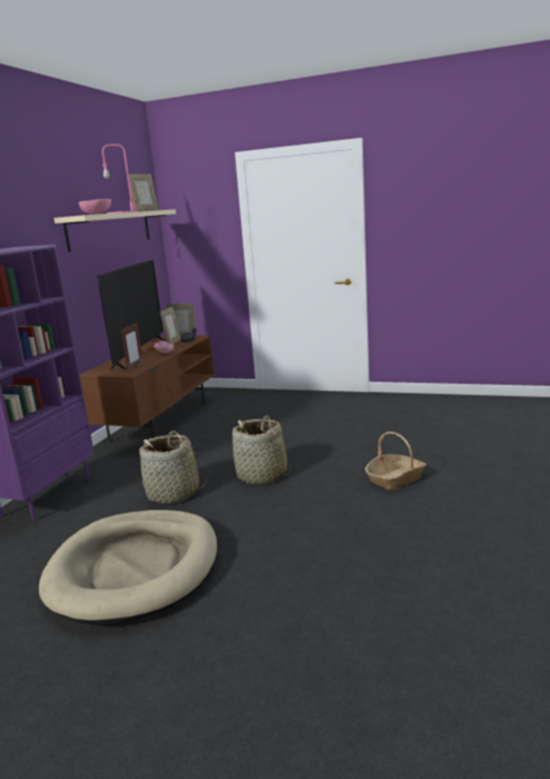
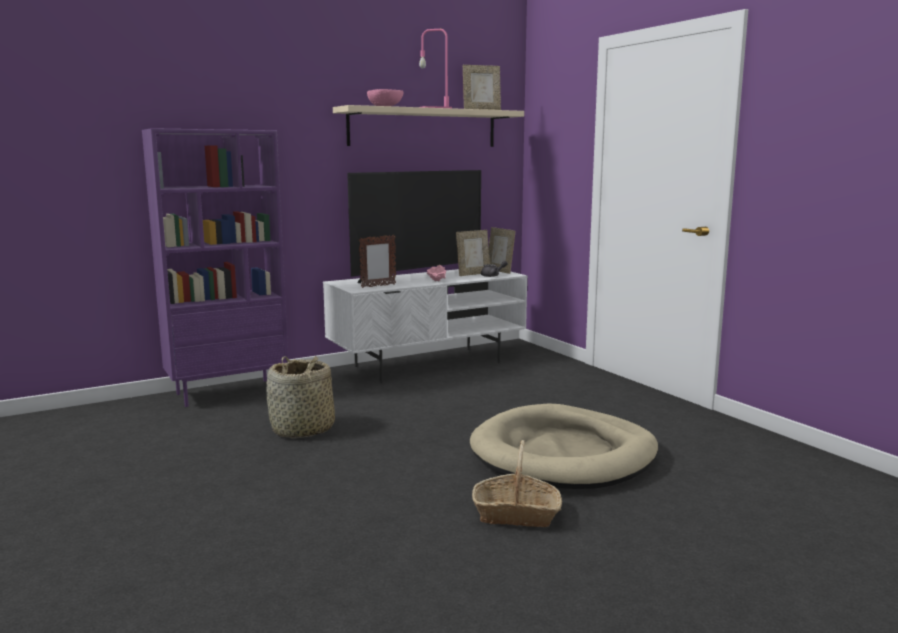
camera: 40 degrees right, 5 degrees down
(135, 569) = (156, 474): beige dog bed -> beige dog bed (563, 455)
(160, 421) = (428, 364): brown tv stand -> white tv stand
(262, 475) = (400, 448): basket -> none

